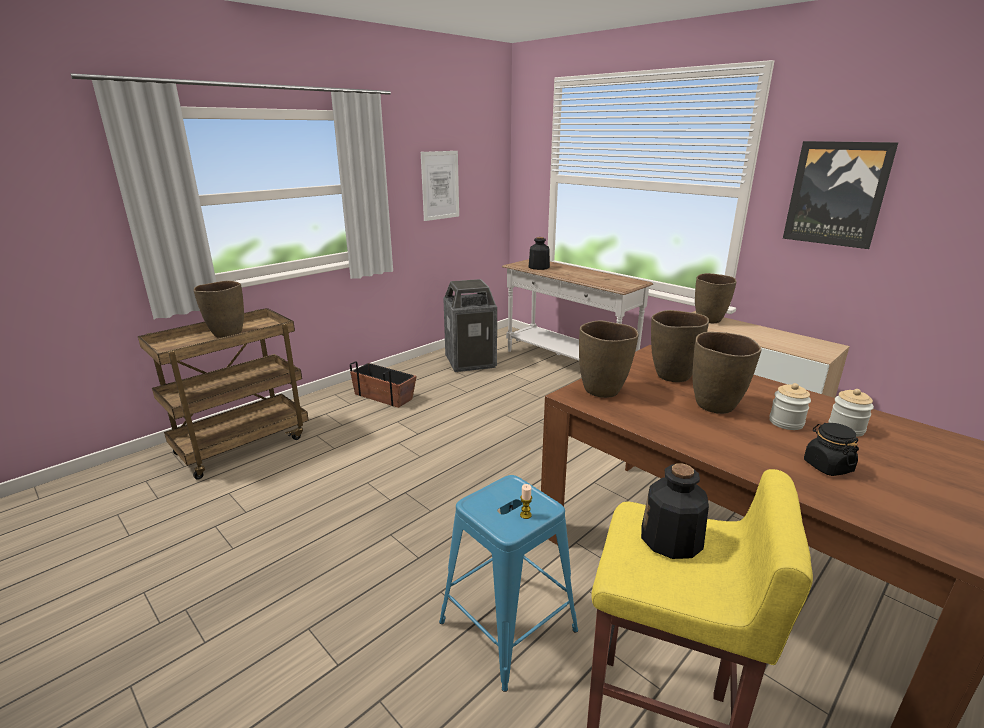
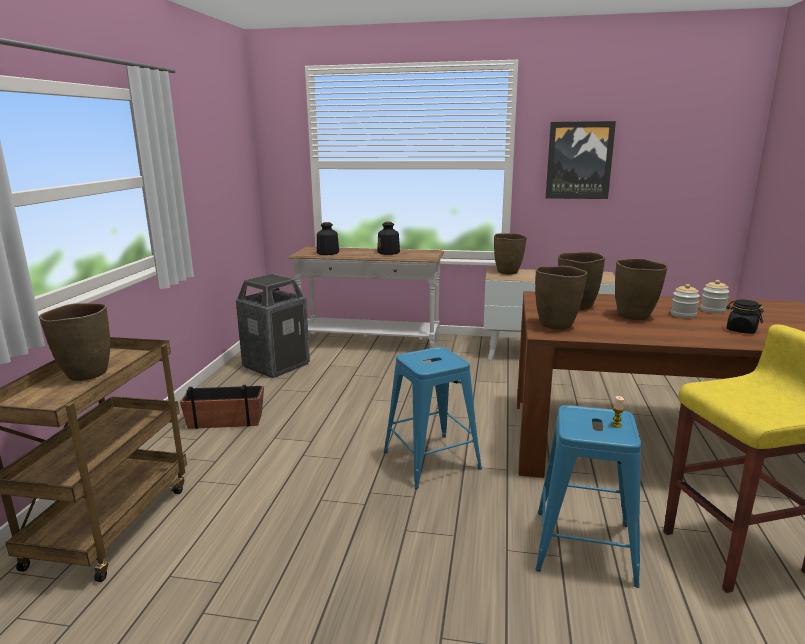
camera: 35 degrees left, 5 degrees down
(440, 185) = (211, 176): picture -> none
(483, 486) = (431, 460): none -> blue stool
(671, 539) = (744, 392): bottle -> bottle (388, 252)

